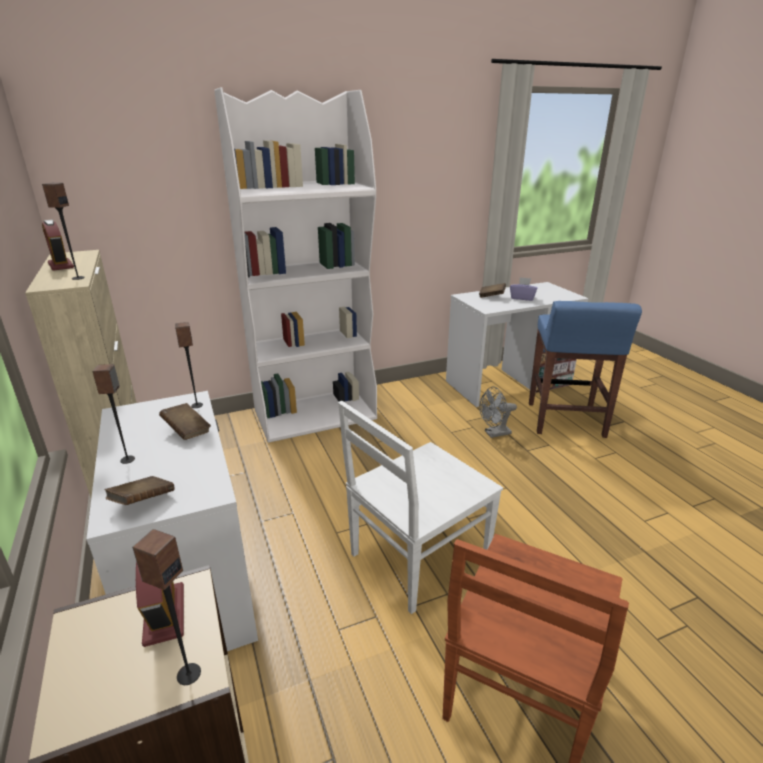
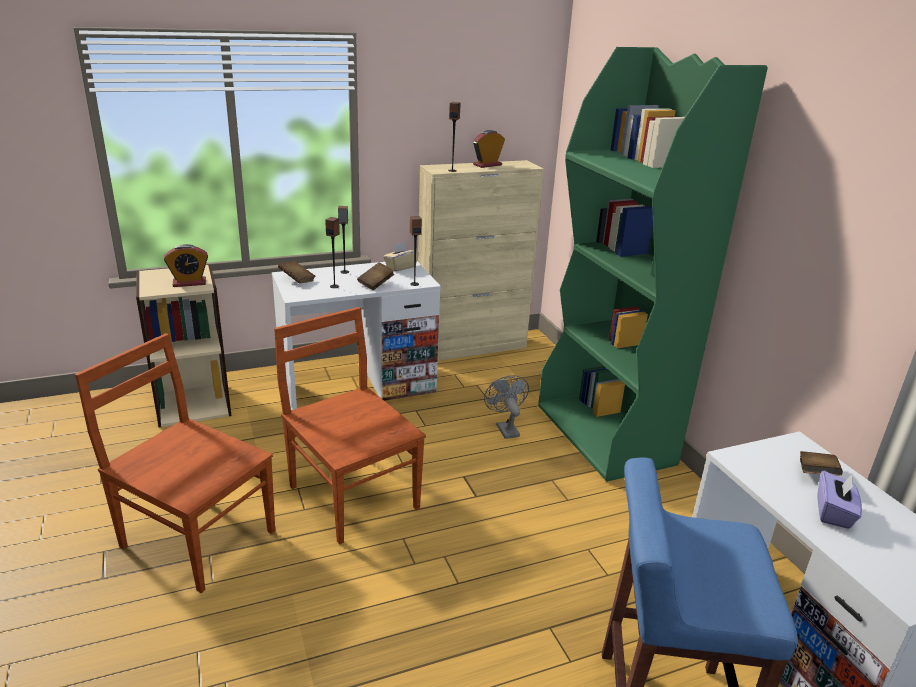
camera: 90 degrees right, 0 degrees up
(131, 417) = (400, 267): none -> beige tissue box
(188, 674) = (152, 289): speaker -> speaker (334, 286)
(316, 414) = (605, 435): white bookcase -> green bookcase
(416, 558) = (352, 495): white chair -> brown chair
(494, 433) = (592, 596): grey fan -> grey fan (505, 428)

